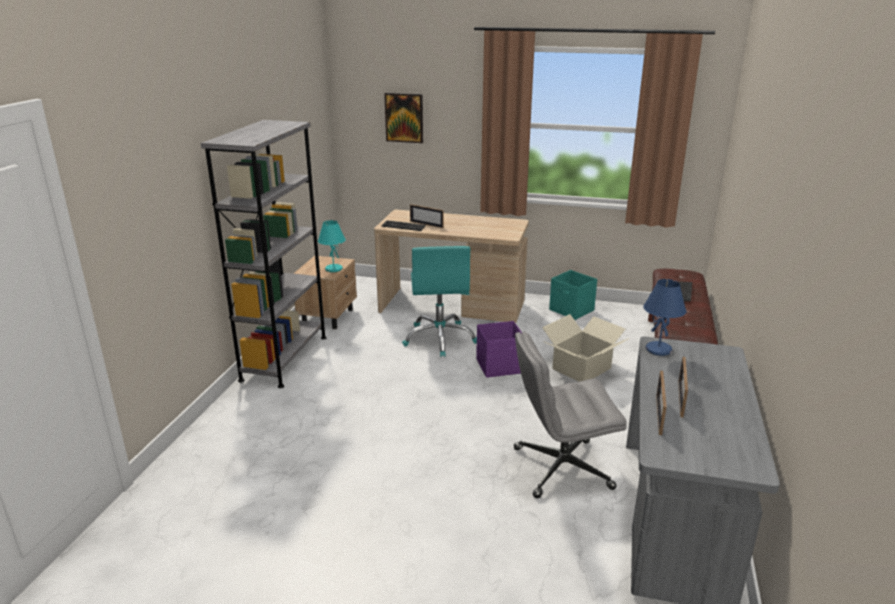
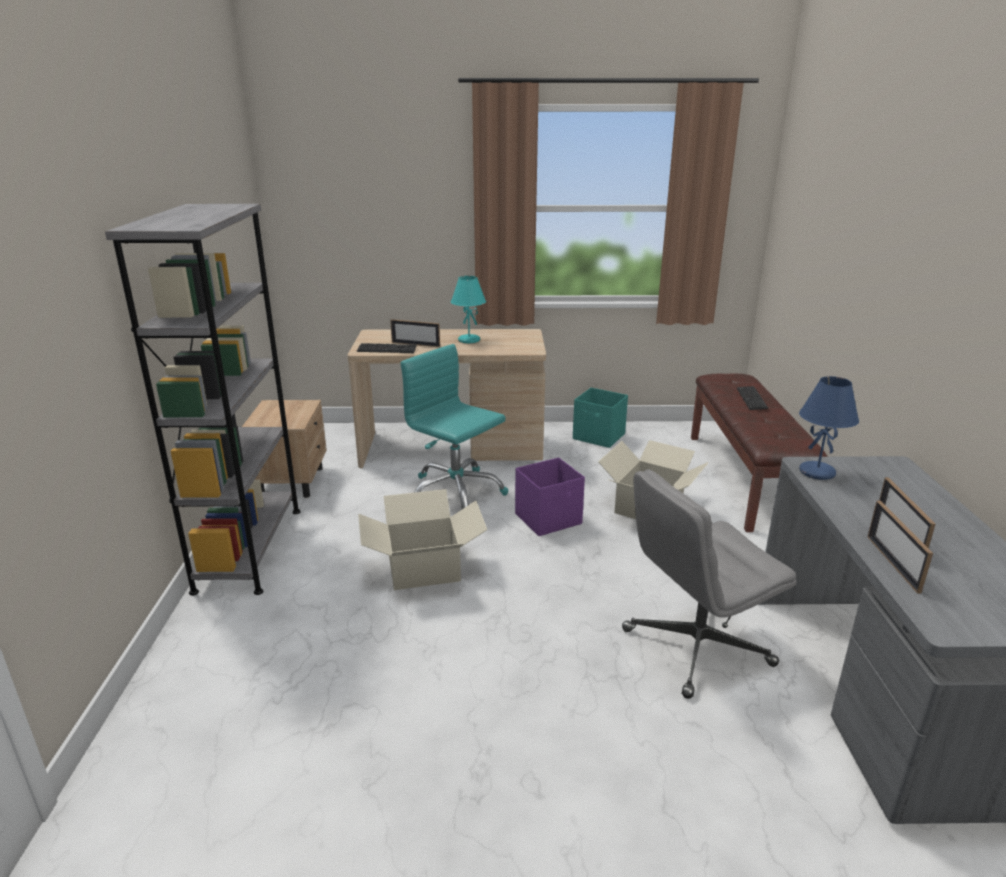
camera: 15 degrees left, 0 degrees up
(333, 269) = (297, 416): turquoise table lamp -> turquoise table lamp (468, 340)
(394, 388) = (424, 569): none -> cardboard box
(404, 117) = (365, 206): picture -> none
(440, 338) = (455, 492): turquoise office chair -> turquoise office chair turned 150 degrees clockwise

